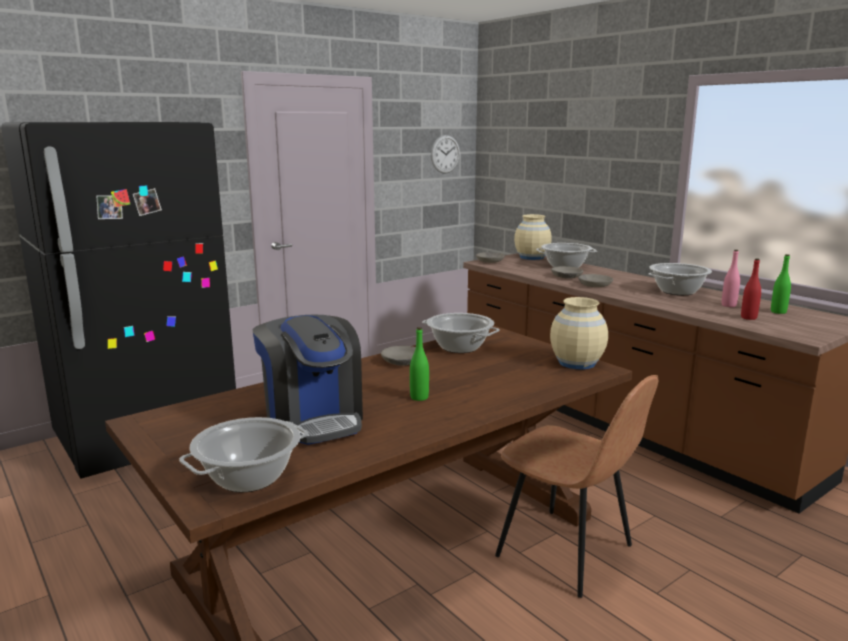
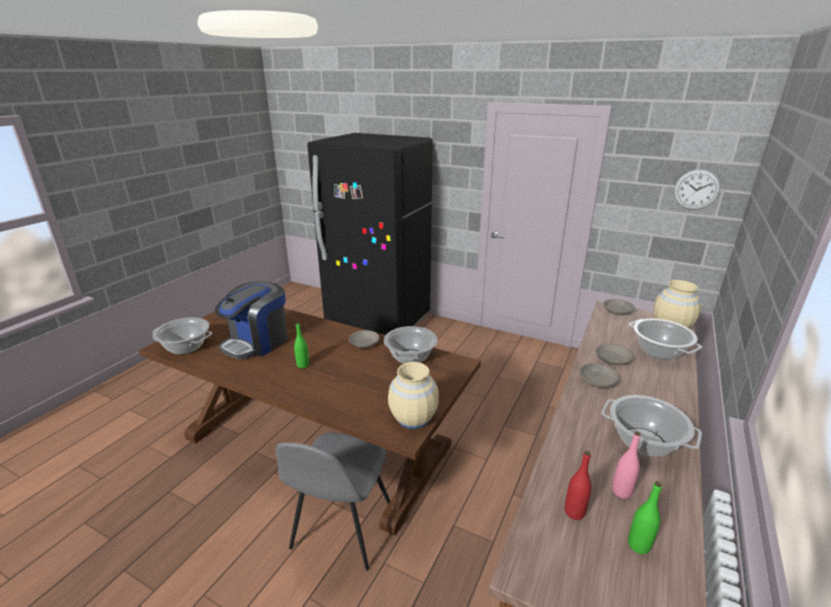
camera: 65 degrees right, 10 degrees up
(567, 552) = (341, 530): brown chair -> grey chair

